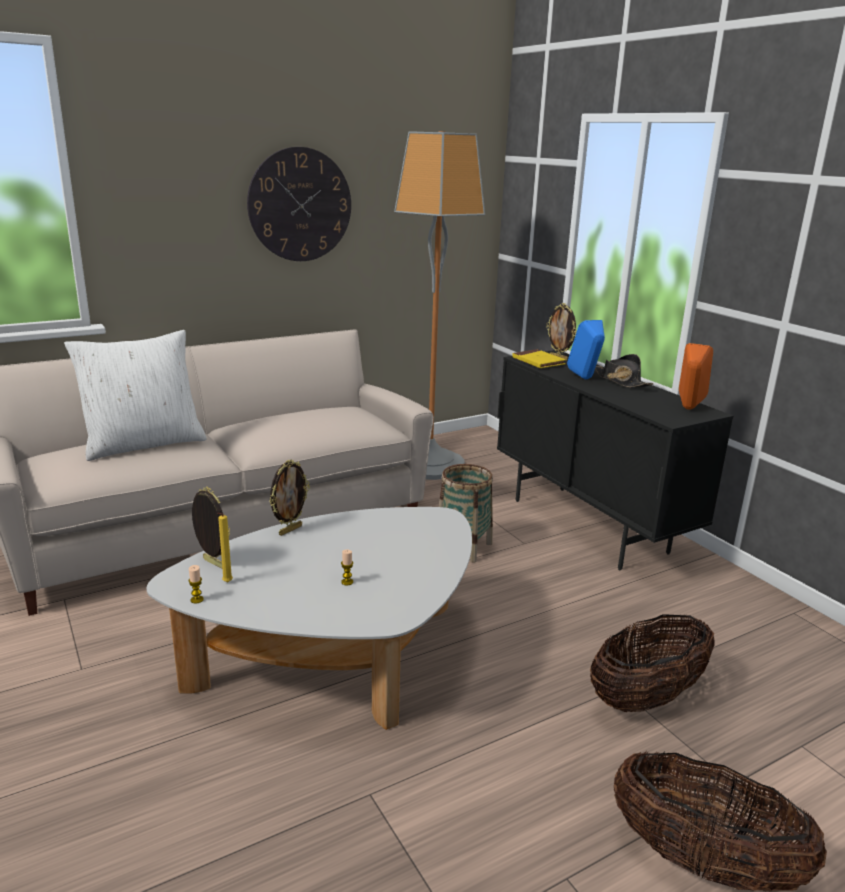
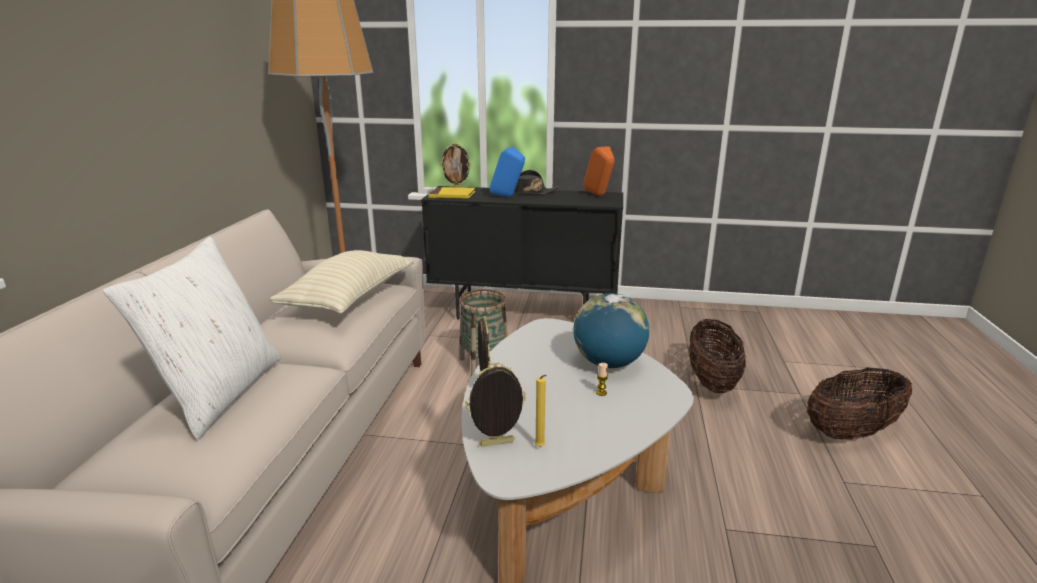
camera: 50 degrees left, 0 degrees up
(197, 599) = (553, 472): candle -> none
(300, 205) = (172, 78): wall clock -> none
(327, 422) = (349, 298): none -> beige pillow
(408, 569) = (608, 363): none -> globe

